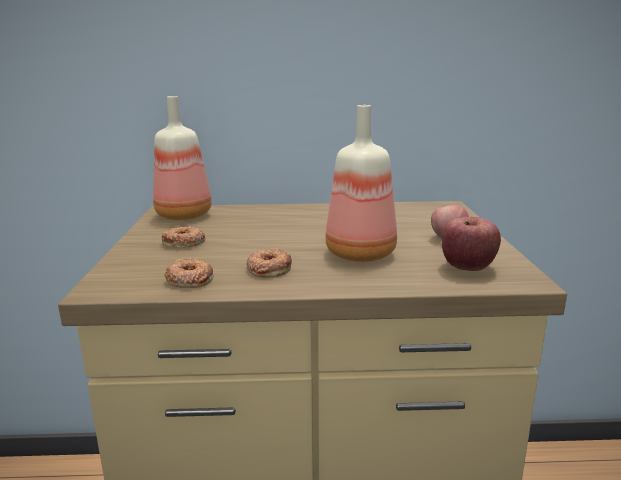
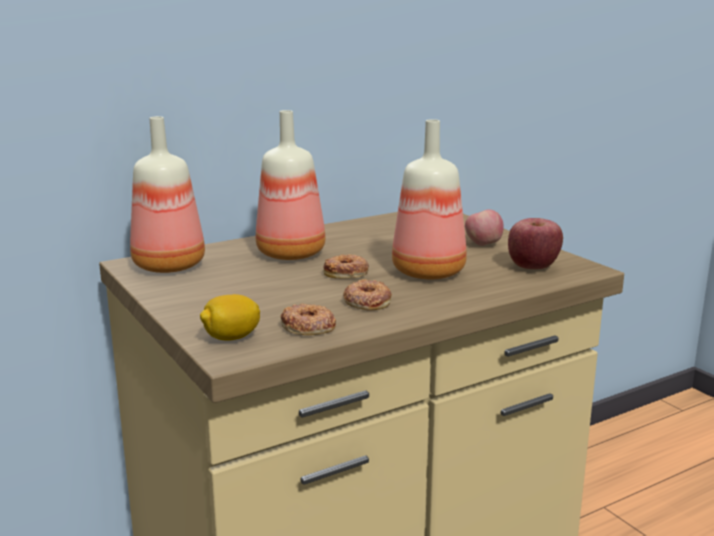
camera: 30 degrees left, 0 degrees up
(124, 275) = (231, 338): none -> lemon
(183, 242) = (230, 294): donut -> donut (346, 273)
(279, 220) = (292, 253): none -> bottle

